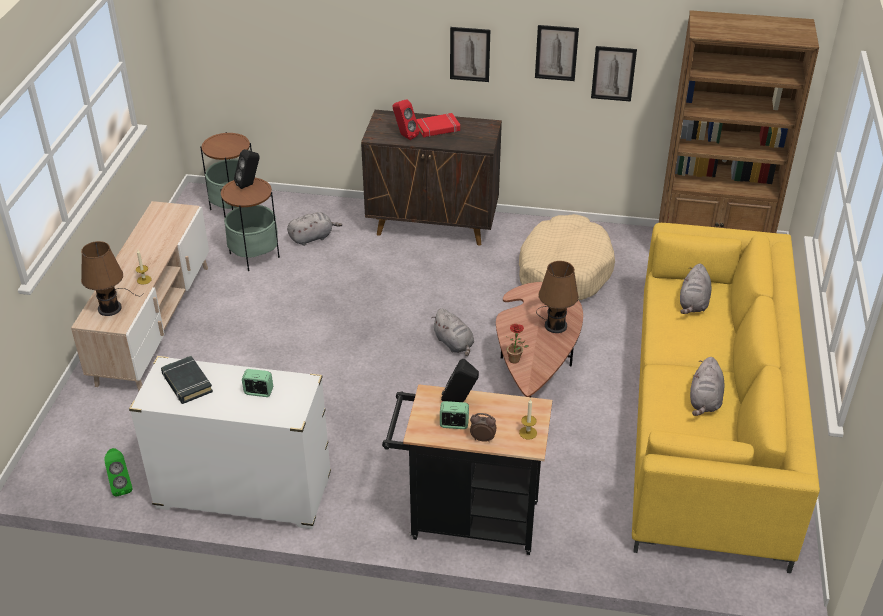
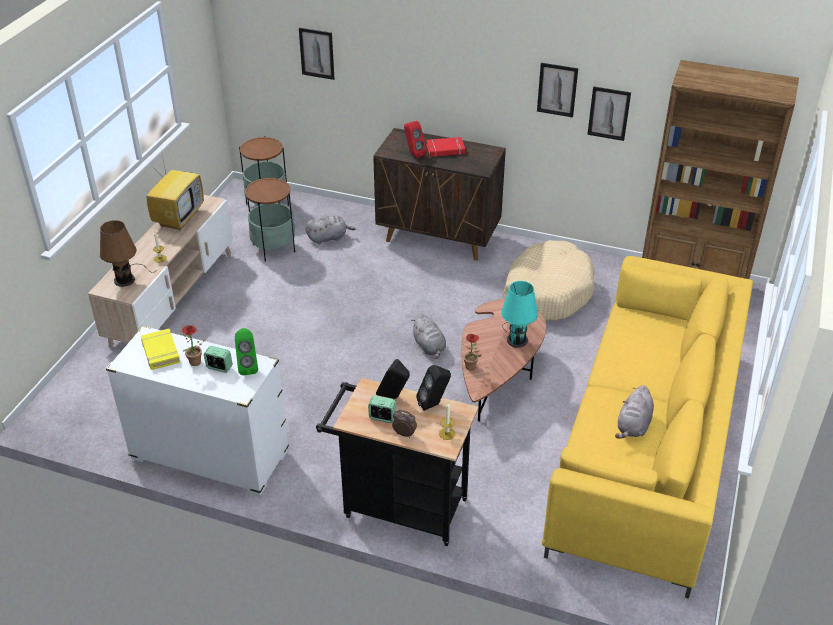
camera: 10 degrees right, 0 degrees up
(121, 486) = (108, 436): green speaker -> green speaker (248, 367)
(152, 232) = (179, 217): none -> television
(187, 383) = (160, 352): black book -> yellow book
(230, 391) = (195, 364): none -> potted plant
(249, 185) = (272, 185): black speaker -> black speaker (434, 404)
(470, 54) = (479, 84): picture -> picture (317, 53)
(555, 324) = (516, 338): brown table lamp -> turquoise table lamp
(693, 303) = (647, 334): grey plush toy -> none

